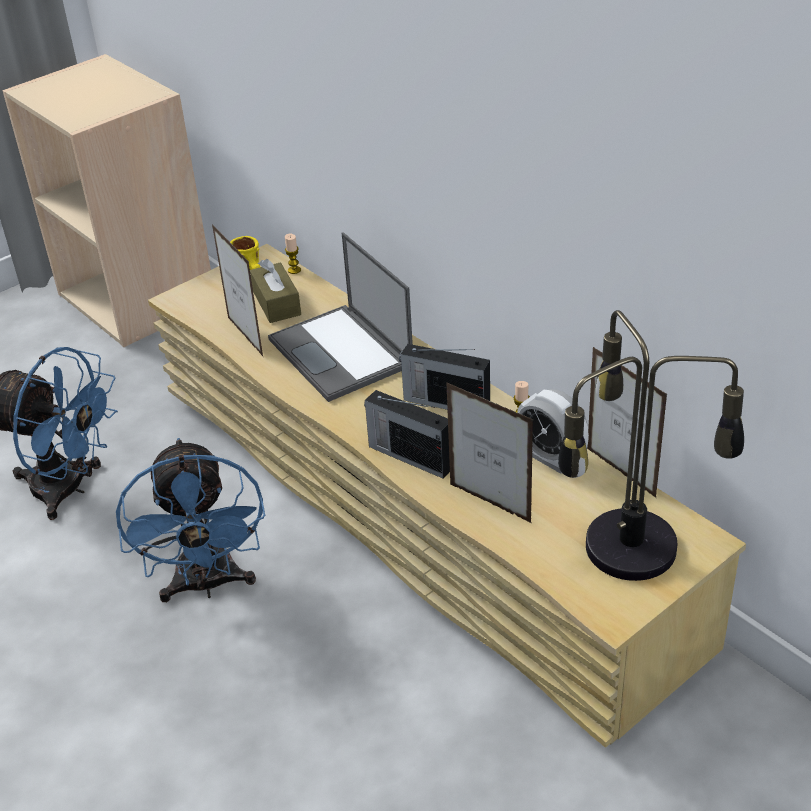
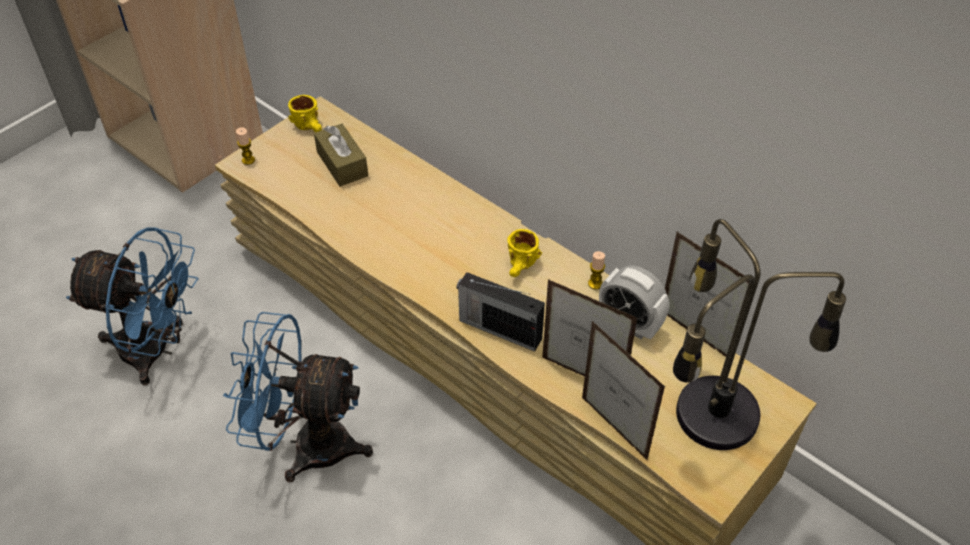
camera: 10 degrees left, 10 degrees up
(207, 585) = (307, 444): blue fan -> blue fan turned 120 degrees clockwise
(245, 337) = (318, 203): picture frame -> picture frame (614, 428)
(294, 270) = (352, 125): candle -> candle (248, 160)
(342, 353) = (415, 217): laptop -> none
(445, 402) = (521, 267): radio -> yellow mug

